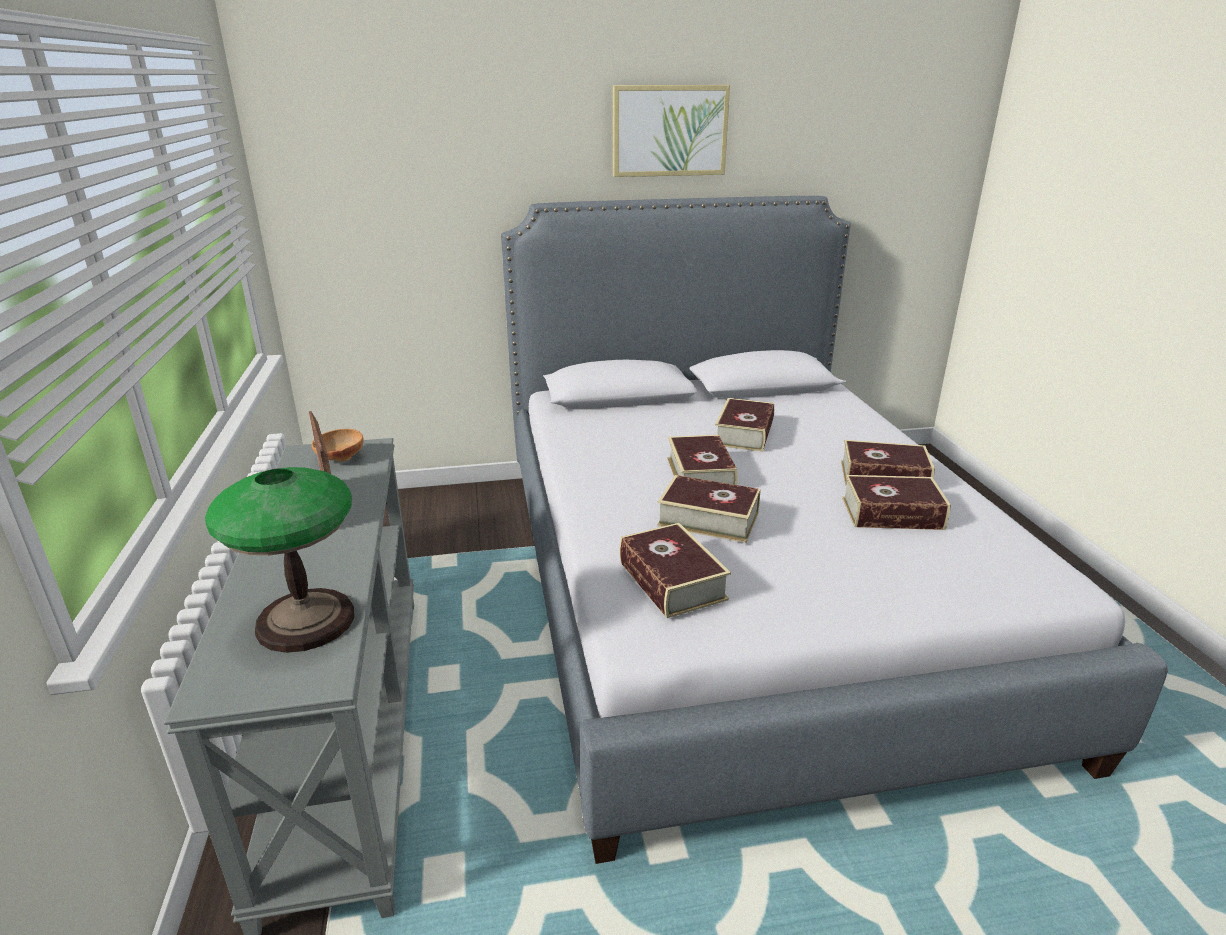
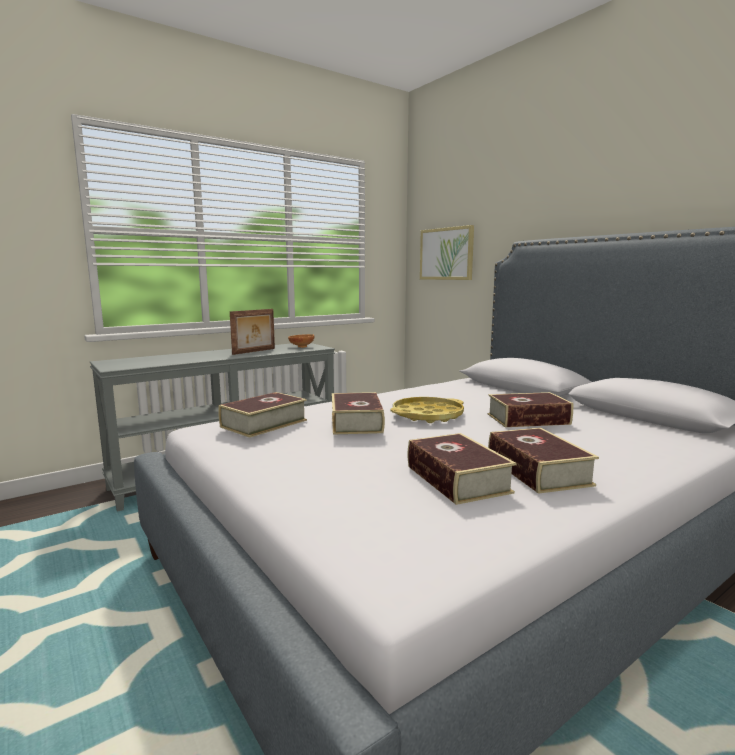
camera: 65 degrees right, 15 degrees down
(305, 620) = (155, 361): table lamp -> none
(669, 131) = (632, 178): picture -> picture (446, 254)
(700, 474) = (427, 415): book -> yellow tray

